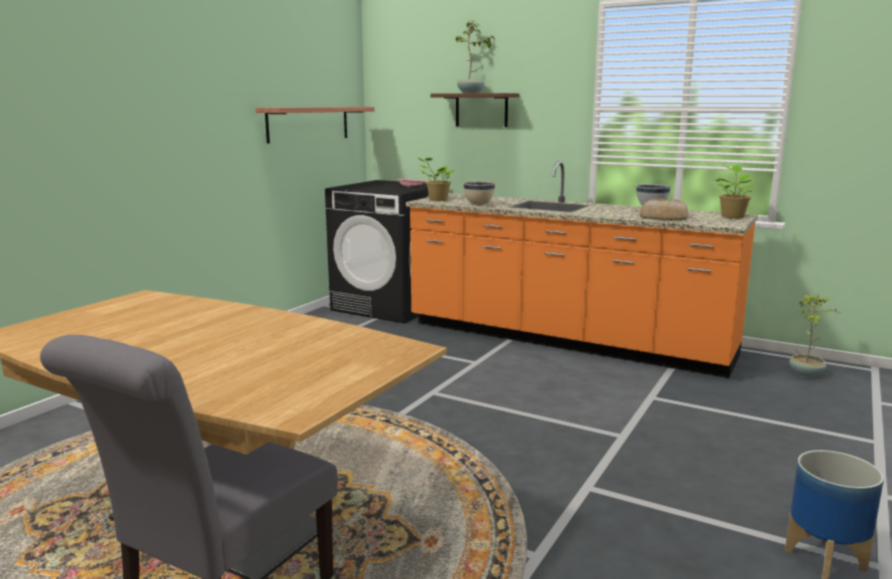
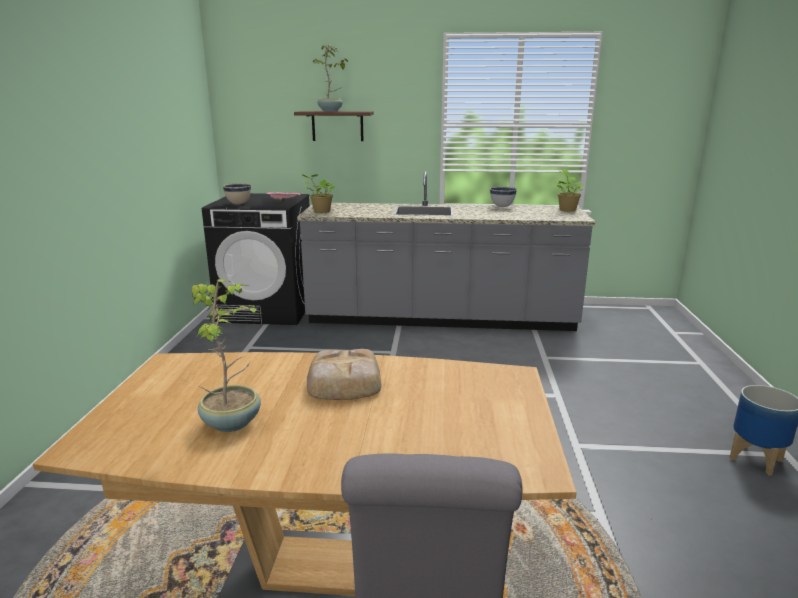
camera: 25 degrees left, 5 degrees up
(308, 124) = (177, 144): shelf -> none
(478, 205) = (367, 214): beige bowl -> beige bowl (238, 204)
(565, 340) = (440, 319): orange counter -> grey counter
(663, 216) = (524, 214): bread -> bread (343, 382)
(807, 374) = (617, 318): potted plant -> potted plant (233, 422)

